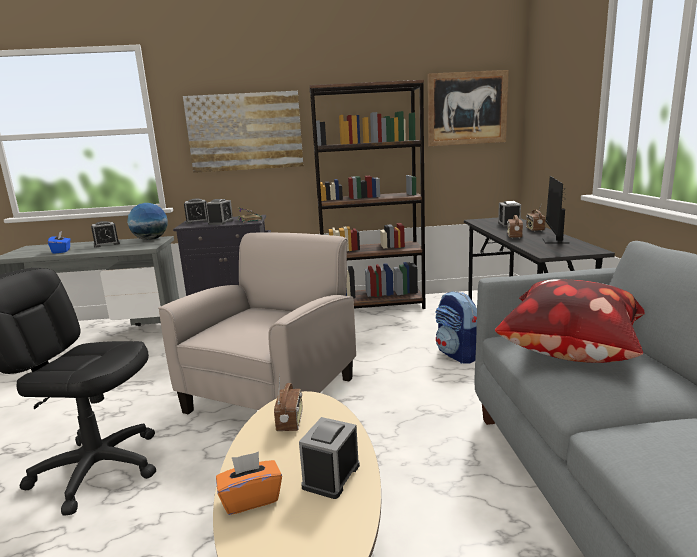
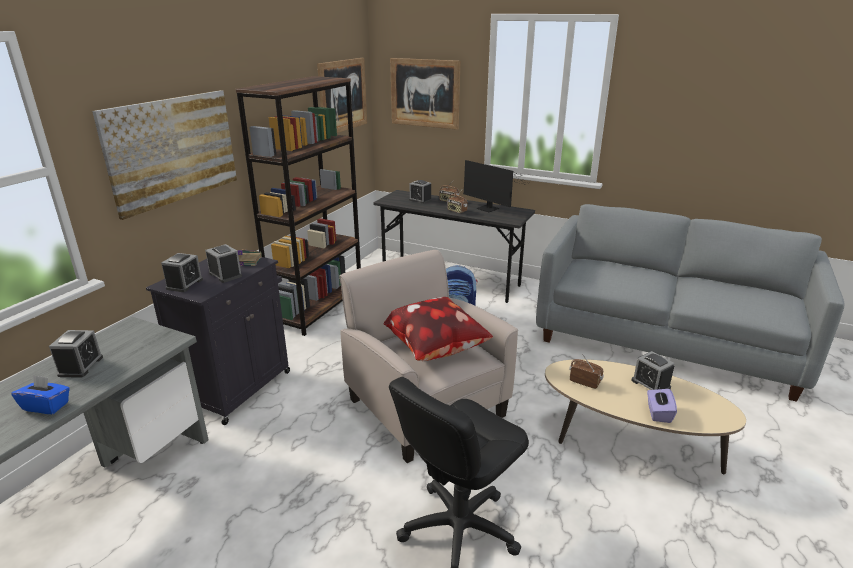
camera: 60 degrees left, 10 degrees up
(150, 239) = (124, 332): globe -> none
(251, 498) = (658, 413): orange tissue box -> purple tissue box
(555, 101) = (425, 93): none -> picture
(571, 355) = (616, 277): pillow -> pillow (437, 350)

